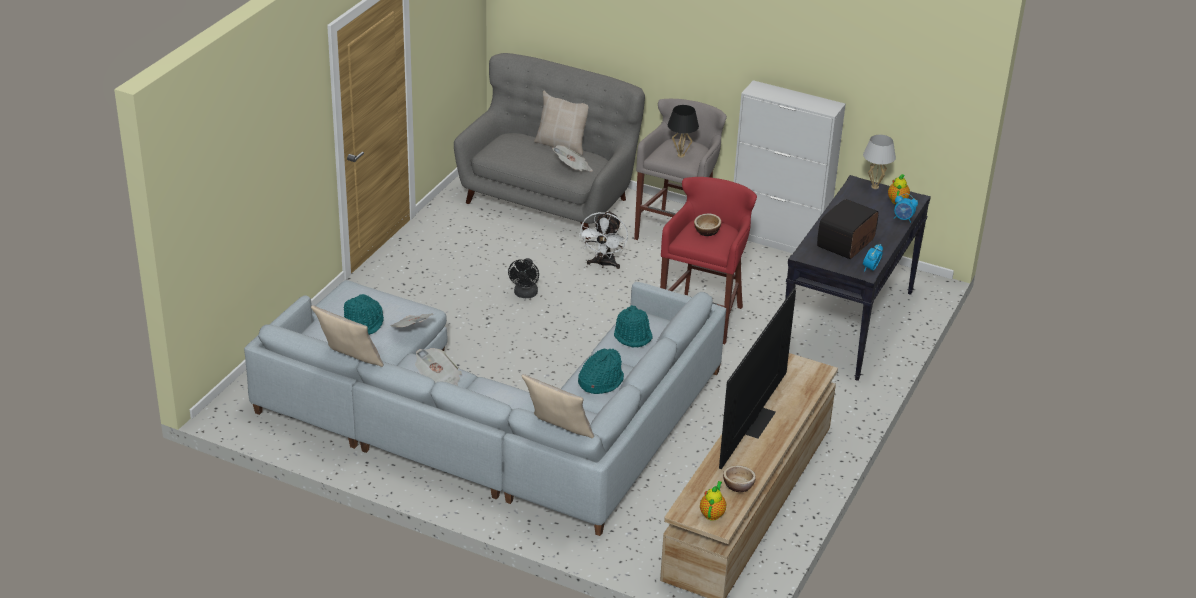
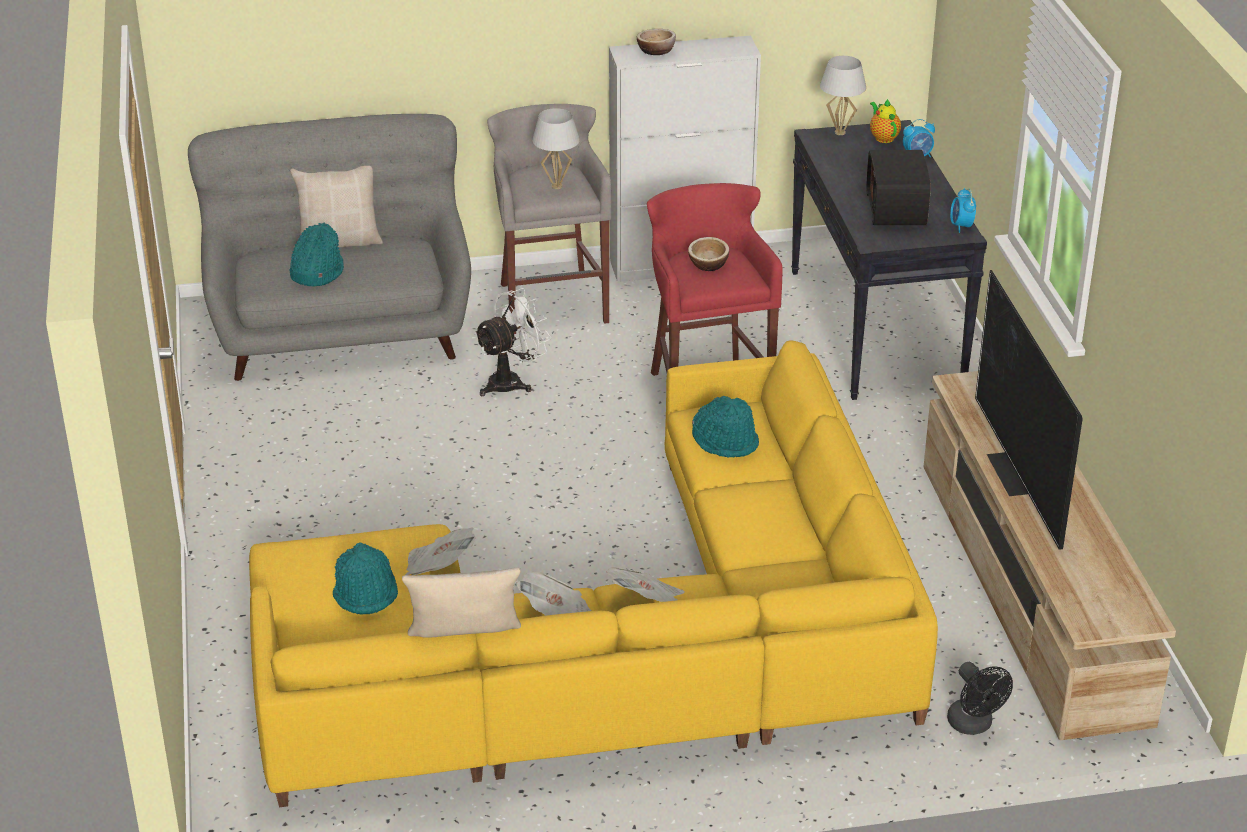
camera: 35 degrees left, 0 degrees up
(490, 419) = (612, 647): grey sofa -> yellow sofa
(525, 294) = (459, 464): black fan -> black fan (974, 725)
(557, 431) = (851, 597): beige pillow -> none
(572, 168) = (393, 264): newspaper -> newspaper (647, 601)
(600, 382) = (761, 517): turquoise hat -> turquoise hat (316, 272)
(603, 264) = (511, 381): white fan -> white fan turned 105 degrees counterclockwise
(681, 155) = (556, 186): black table lamp -> white table lamp
(712, 513) = (1119, 608): teapot -> none
(738, 486) = (1101, 559): bowl -> bowl (656, 51)

